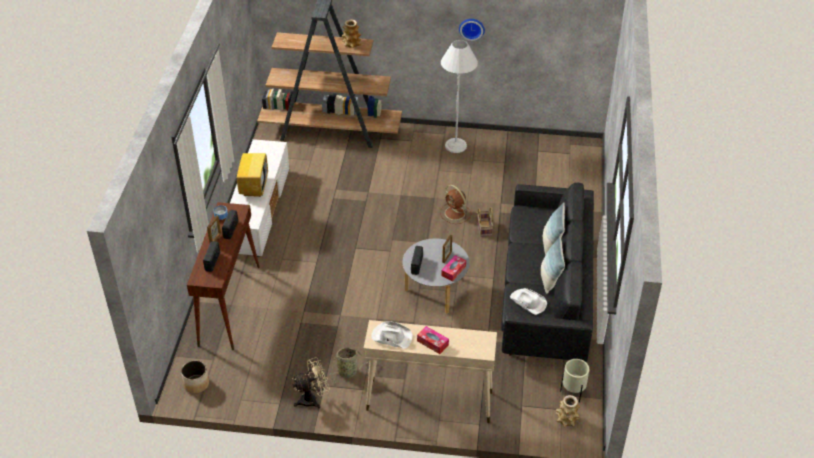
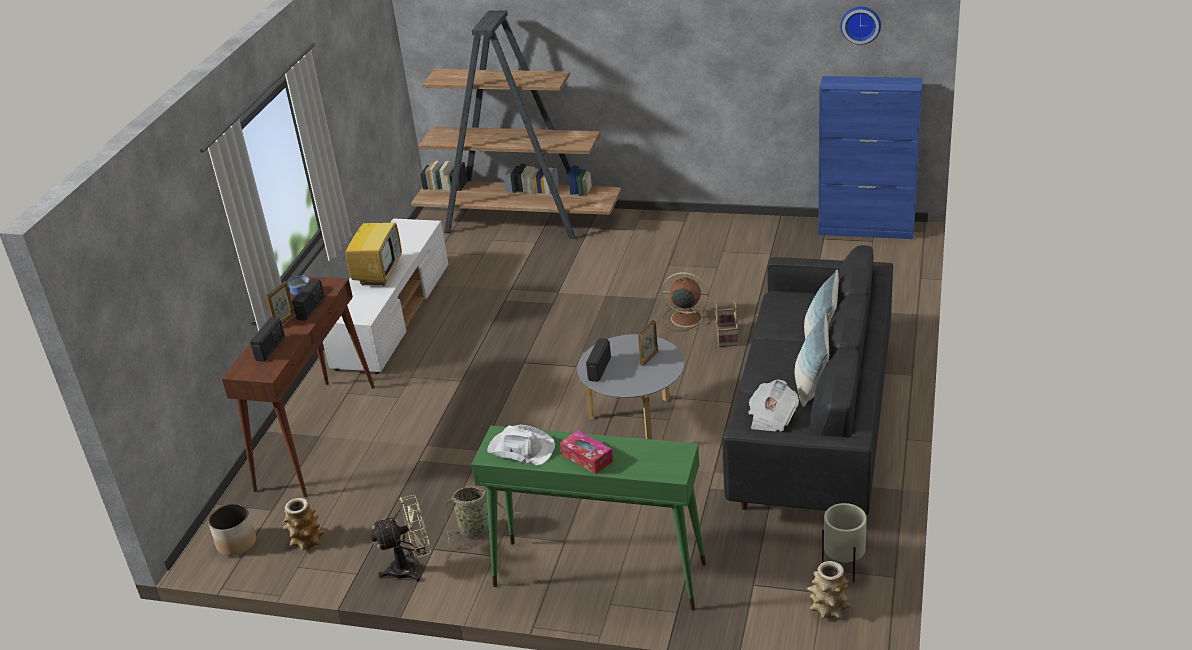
camera: 10 degrees right, 10 degrees down
(351, 44) = (537, 77): vase -> vase (306, 540)
(428, 401) = (598, 575): beige console table -> green console table
(453, 271) = (656, 376): tissue box -> none
(455, 146) = (699, 234): white floor lamp -> none
(455, 214) = (685, 318): brown fan -> brown fan turned 135 degrees clockwise
(471, 28) = (713, 47): wall clock -> wall clock (861, 24)
(528, 302) = (771, 419): white hat -> newspaper
(565, 144) = (867, 229): none -> blue cabinet

